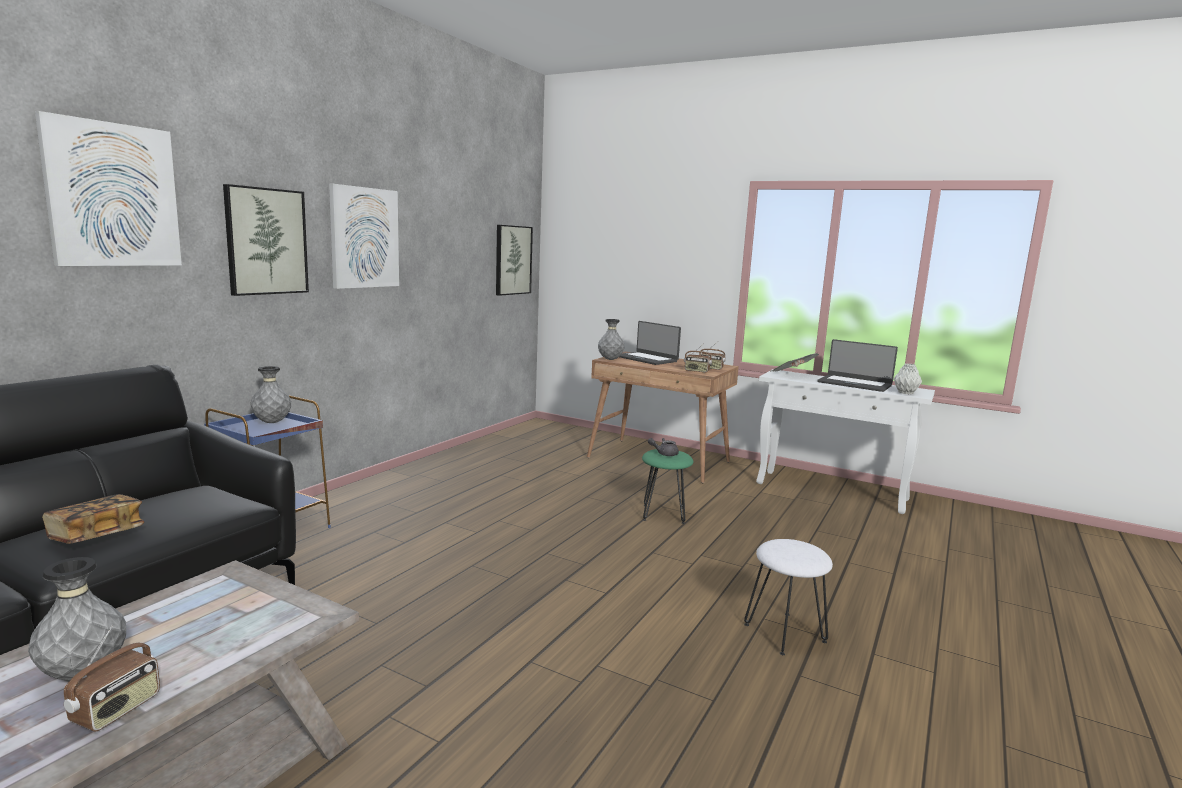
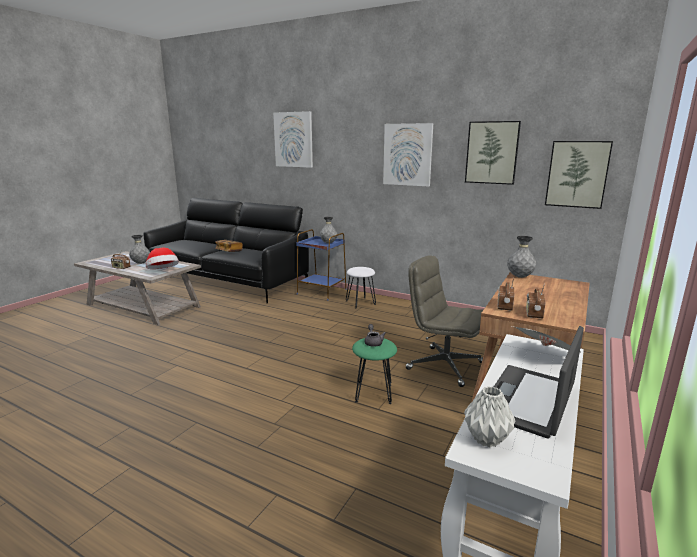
camera: 90 degrees right, 5 degrees up
(266, 241) = (349, 157): picture -> picture (492, 152)
(268, 606) = (163, 271): none -> hat
(599, 478) = (444, 366): none -> grey office chair
(646, 359) = (550, 289): laptop -> none
(785, 633) = (175, 429): white stool -> white stool (360, 303)

